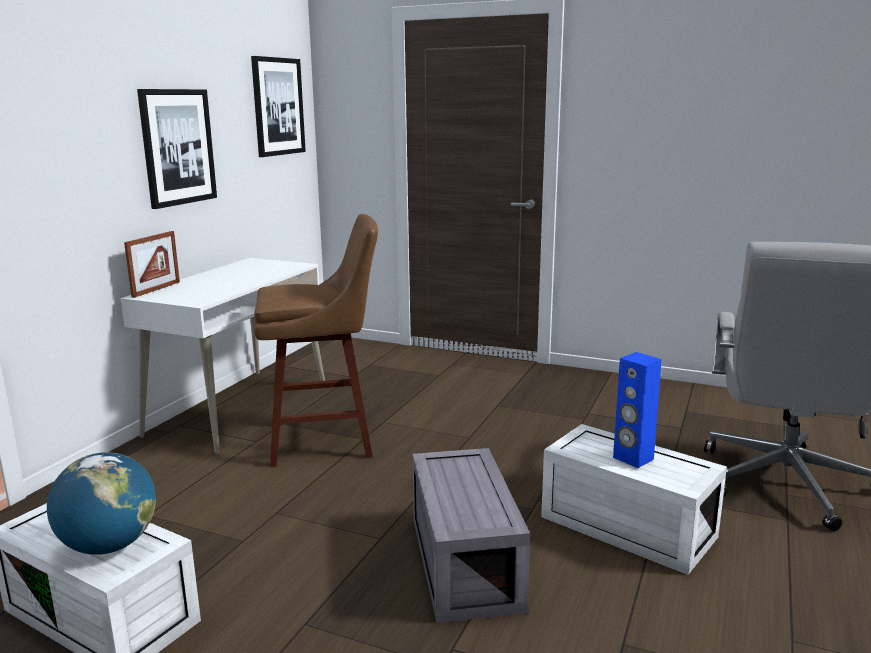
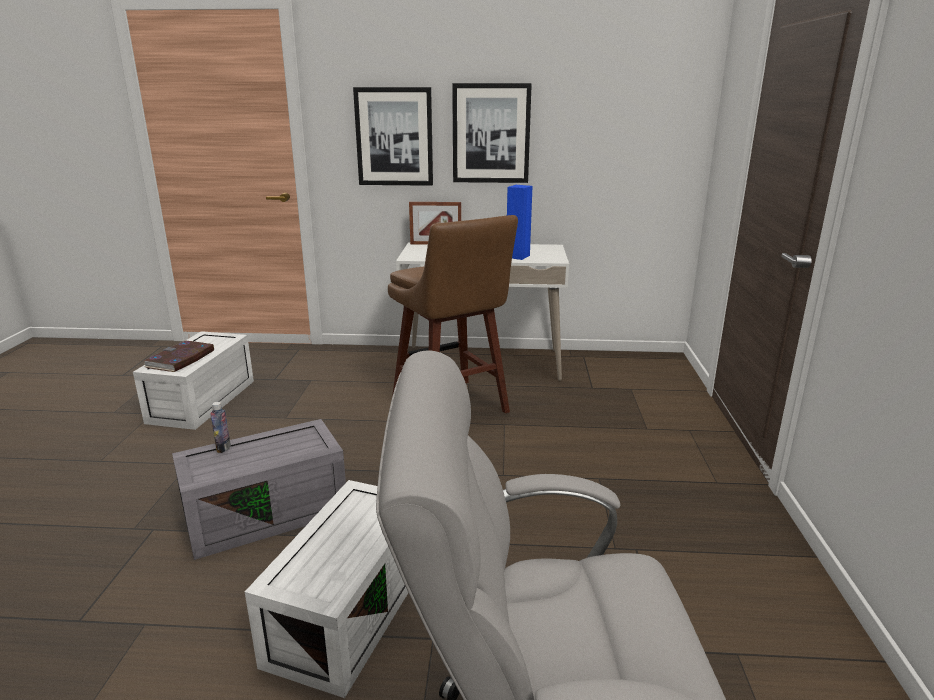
camera: 70 degrees right, 5 degrees up
(109, 546) = (180, 359): globe -> book
(278, 106) = (645, 101): picture -> picture (394, 137)
(445, 508) = (223, 448): none -> bottle
(632, 458) = (339, 538): blue speaker -> blue speaker (517, 256)

